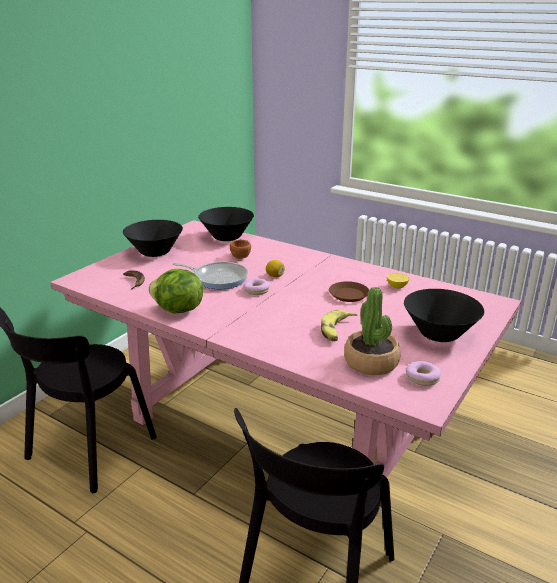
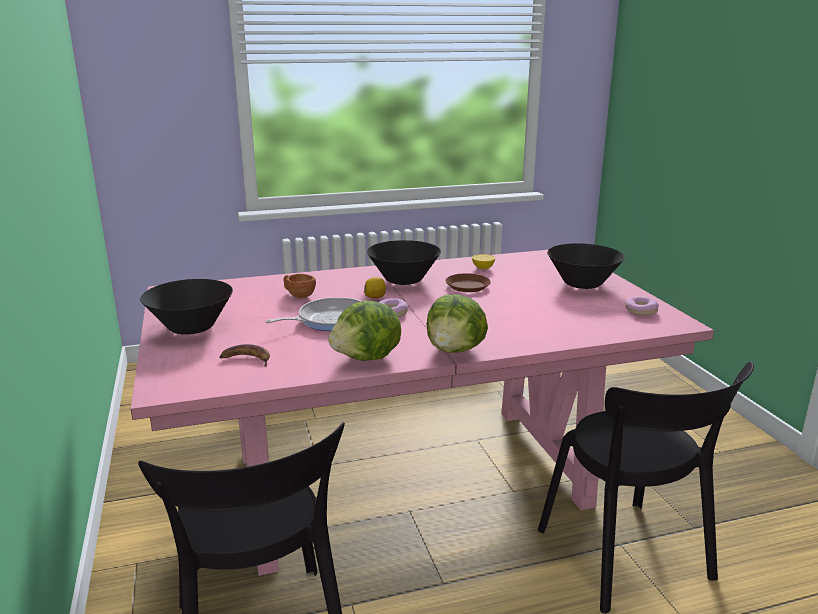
camera: 50 degrees left, 5 degrees down
(226, 237) = (237, 287): black bowl -> black bowl (403, 280)
(228, 331) = (455, 350): none -> lettuce
(337, 330) = (524, 311): banana -> none
(371, 362) = (595, 318): potted plant -> none

